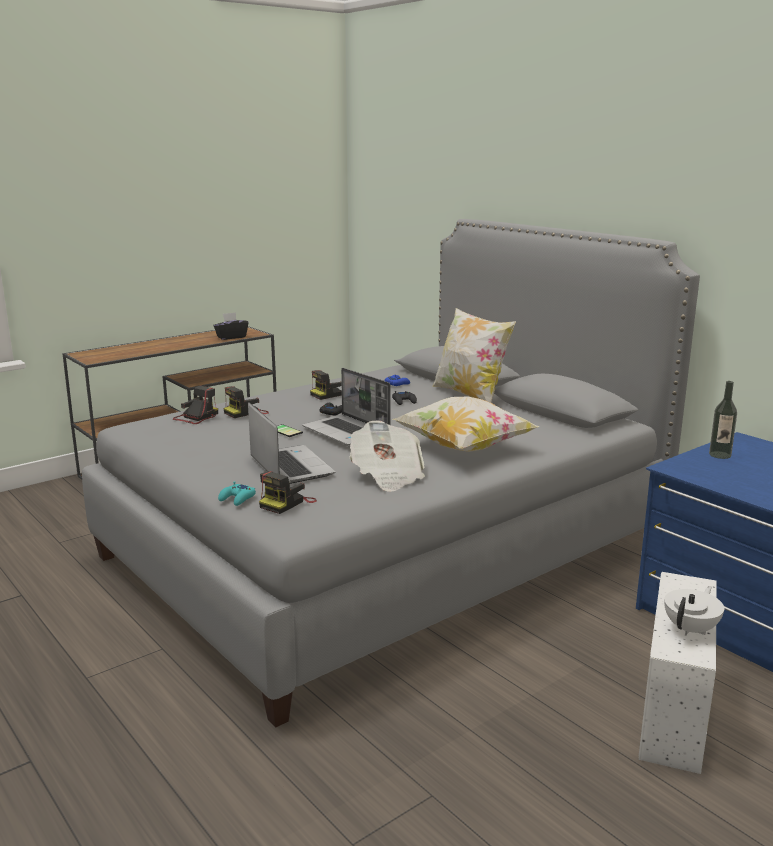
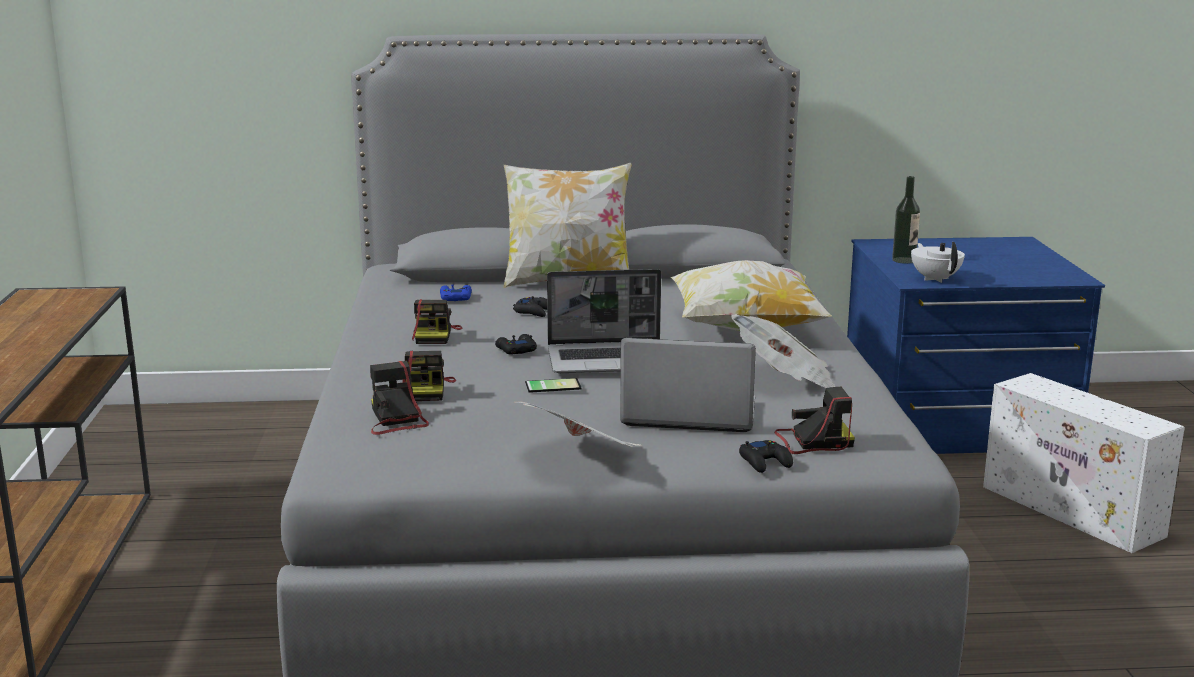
camera: 55 degrees left, 0 degrees up
(197, 460) = (581, 456): none -> newspaper
(231, 337) = (74, 308): black tissue box -> none
(237, 498) = (765, 462): turquoise game controller -> black game controller
(287, 503) = (812, 442): camera -> camera turned 75 degrees counterclockwise
(691, 629) = (1111, 410): white teapot -> white teapot (935, 279)

